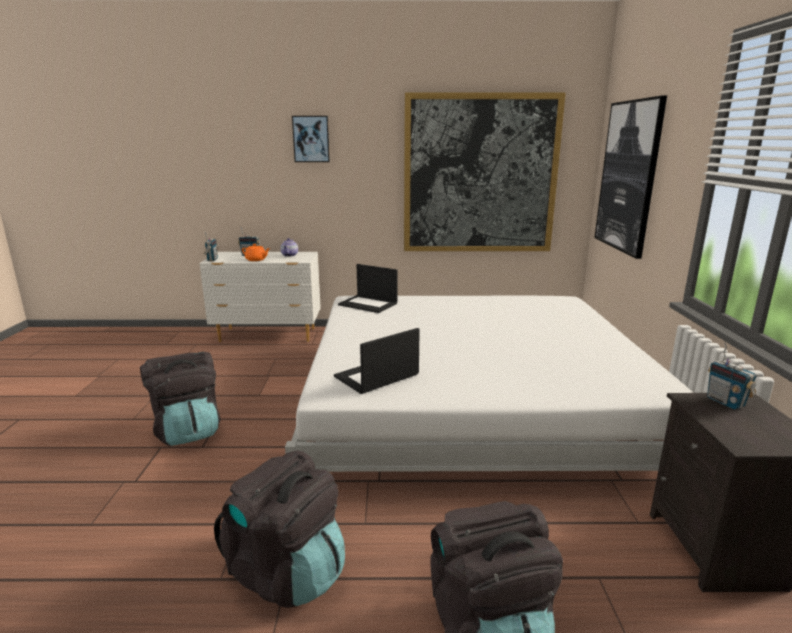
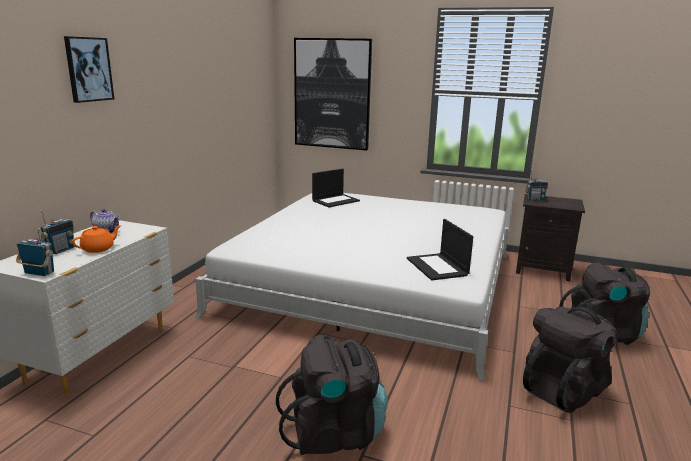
camera: 70 degrees left, 0 degrees up
(369, 304) = (260, 245): laptop -> laptop (336, 201)
(479, 175) = (222, 101): picture -> none

